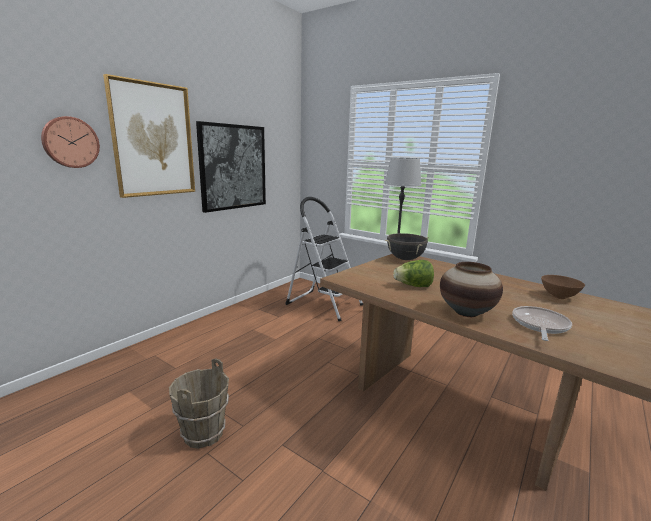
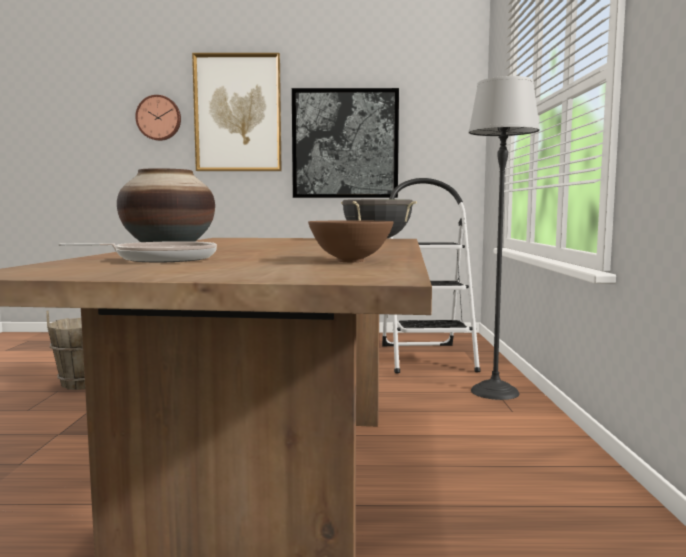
camera: 55 degrees right, 10 degrees down
(413, 286) = (247, 243): lettuce -> none

